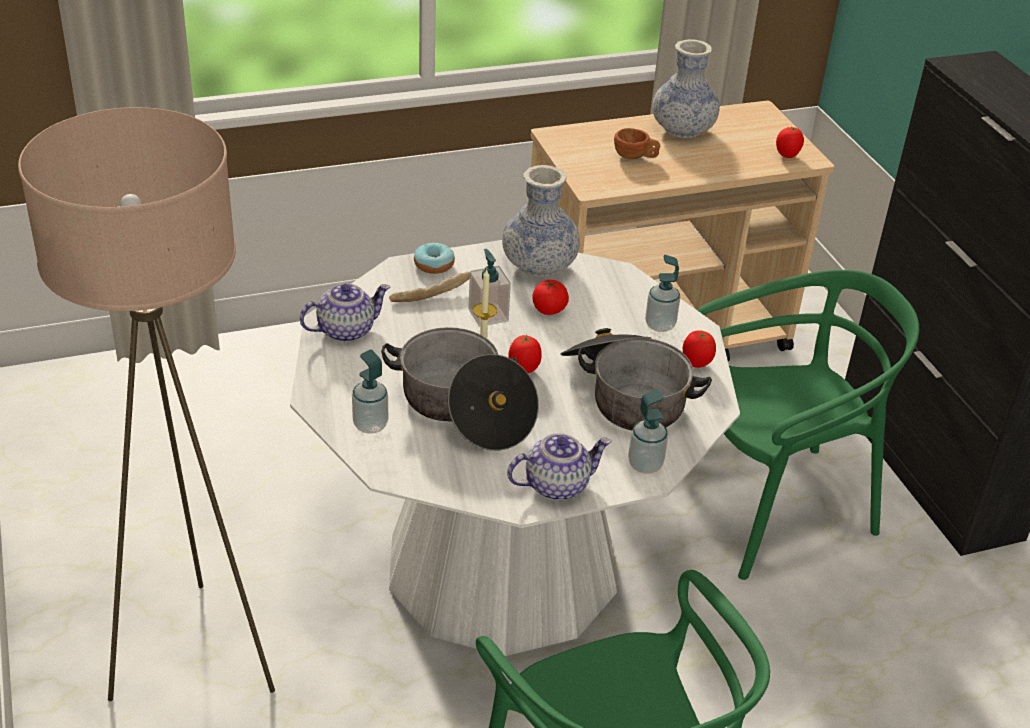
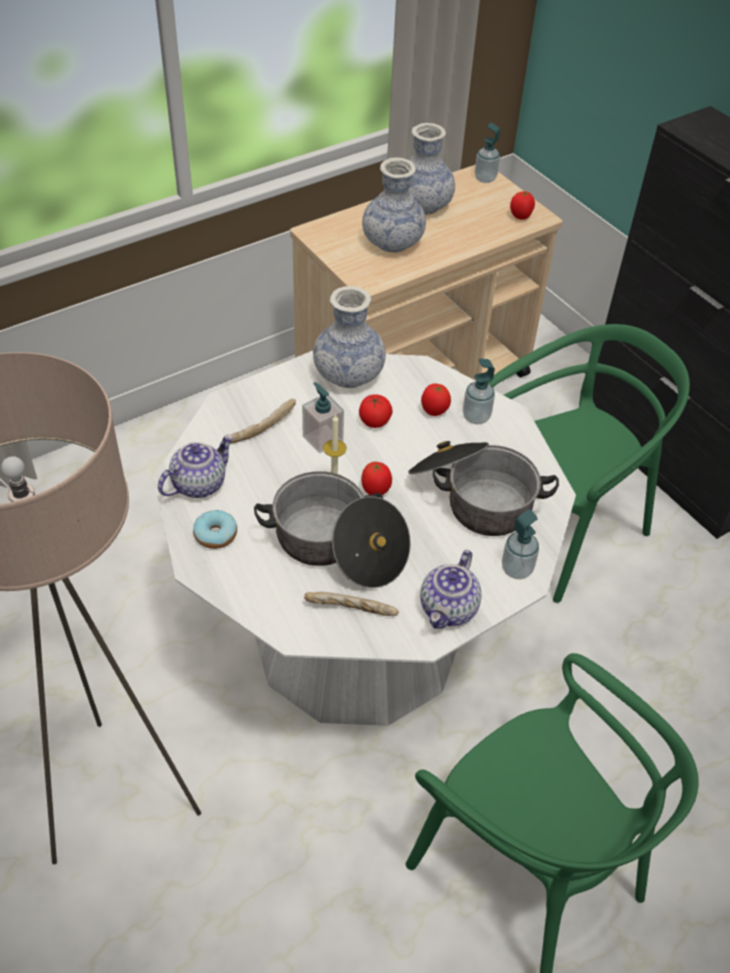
camera: 15 degrees left, 10 degrees up
(370, 425) = (259, 585): soap dispenser -> soap dispenser (485, 178)
(434, 265) = (254, 394): donut -> donut (216, 535)
(454, 465) = (351, 610): none -> bread
(557, 484) = (449, 609): teapot -> teapot turned 150 degrees clockwise
(635, 157) = (392, 242): brown cup -> vase
(696, 364) = (521, 451): tomato -> tomato (434, 412)

